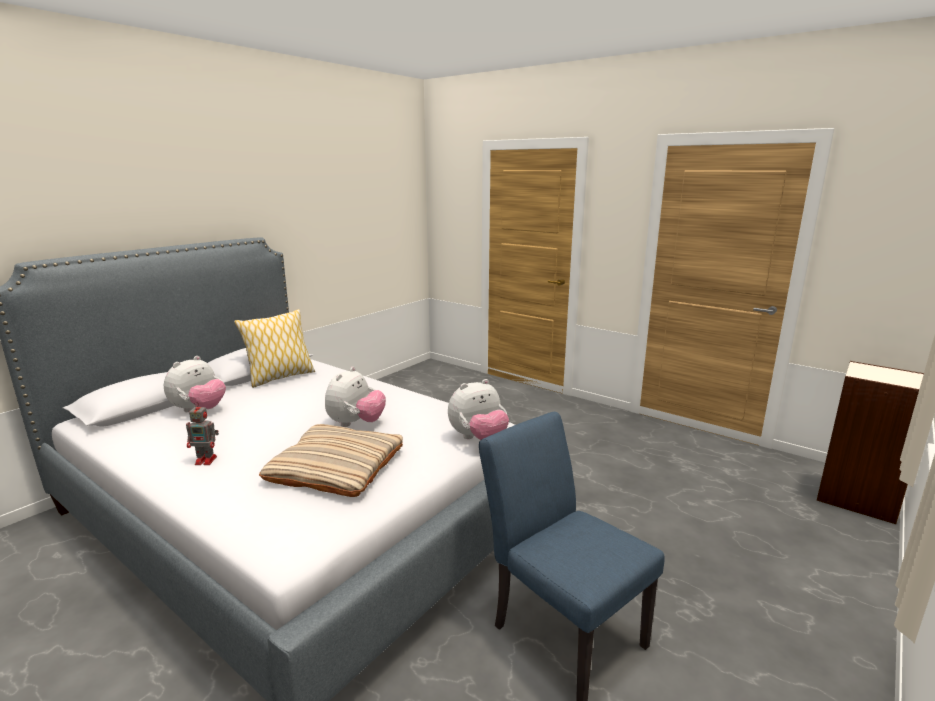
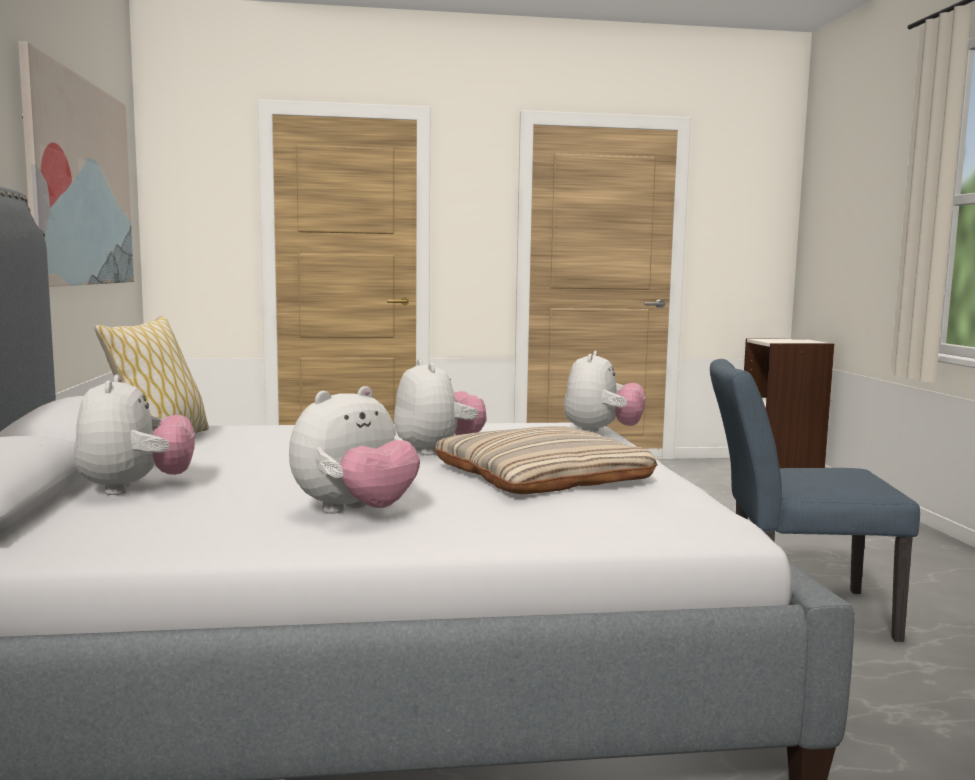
camera: 45 degrees left, 10 degrees down
(207, 460) = (355, 512): toy robot -> plush toy
(350, 212) = (80, 182): none -> picture

